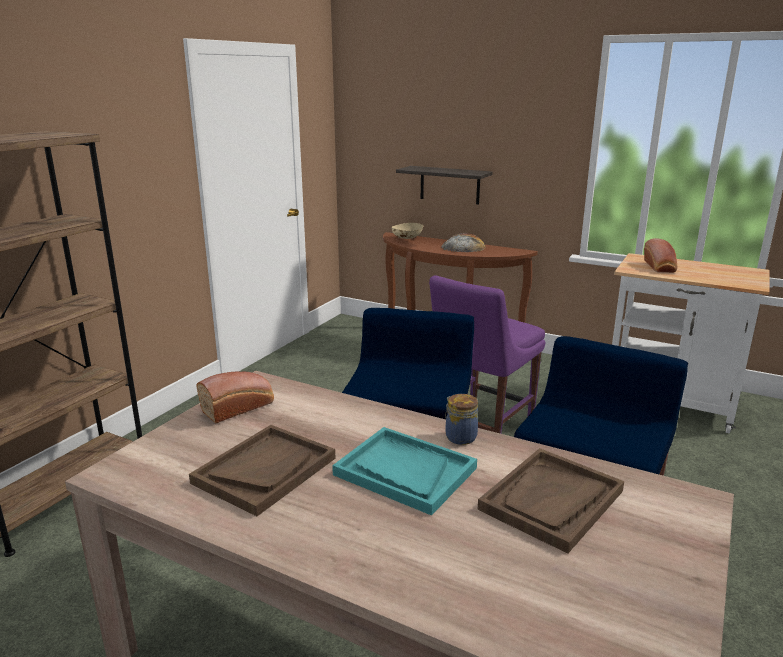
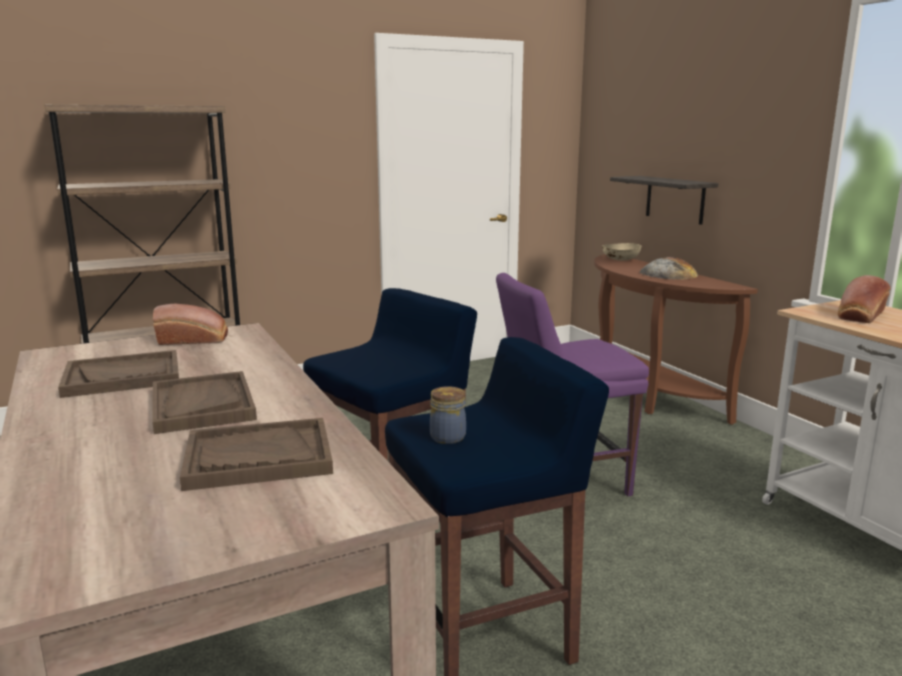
camera: 35 degrees right, 5 degrees down
(404, 471) = (202, 405): turquoise tray -> brown tray
(459, 437) = (296, 398): jar -> jar (447, 436)

